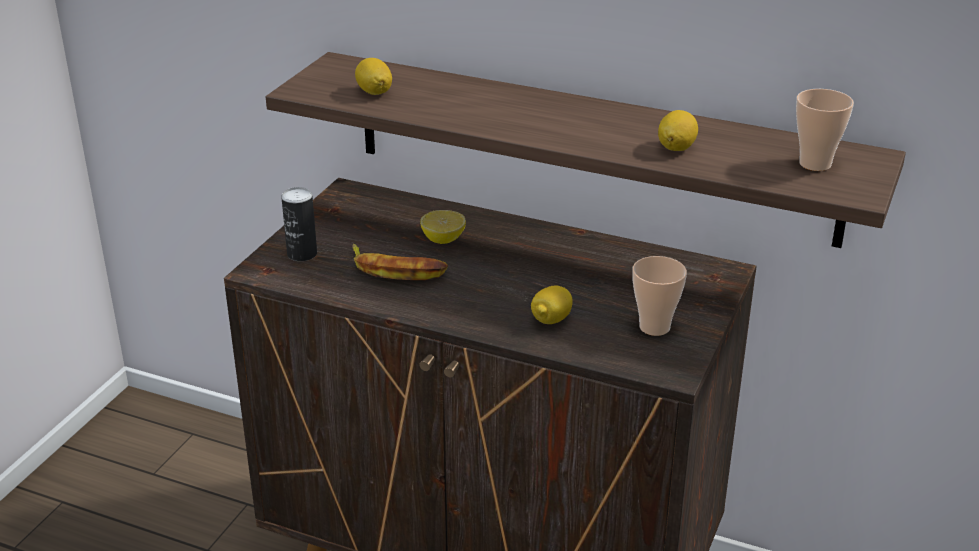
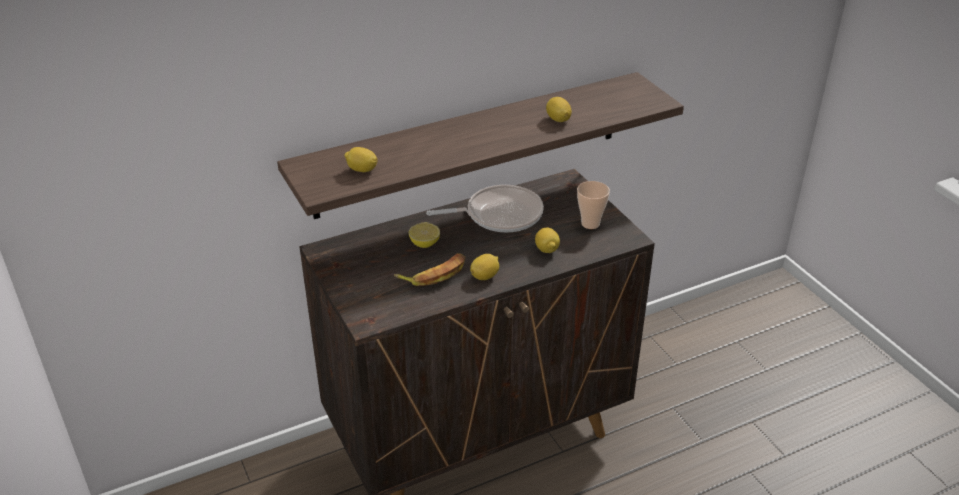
camera: 50 degrees left, 5 degrees up
(302, 254) = (371, 299): can -> none
(437, 302) = (485, 276): none -> lemon
(570, 259) = (499, 215): none -> frying pan
(815, 164) = (621, 96): cup -> none

